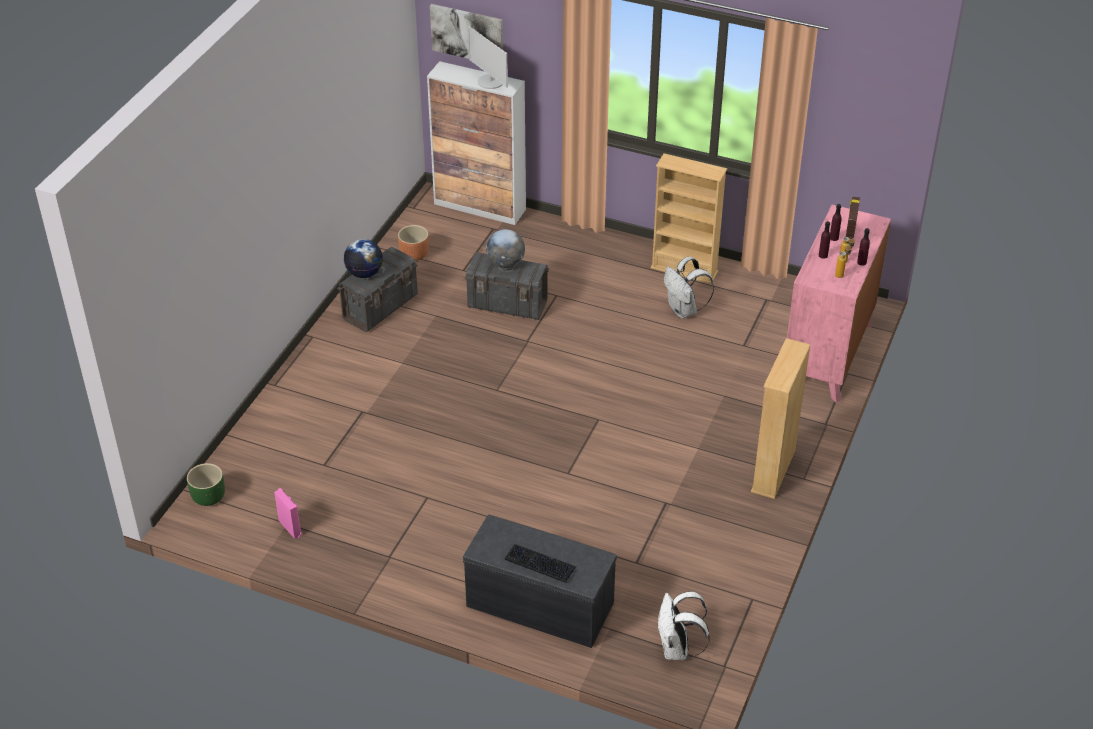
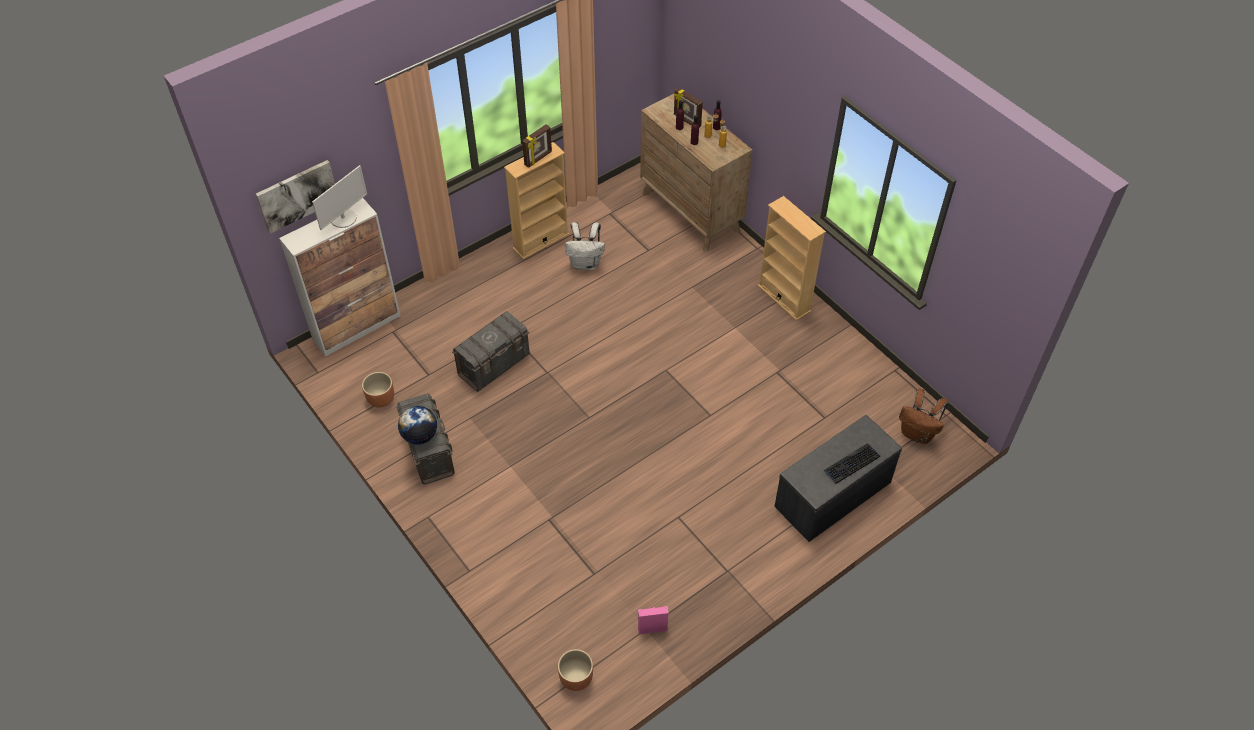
camera: 60 degrees left, 10 degrees up
(209, 497) = (576, 678): green planter -> brown planter
(490, 82) = (343, 218): monitor -> monitor turned 45 degrees counterclockwise
(506, 263) = (485, 336): globe -> none
(677, 649) = (917, 434): white backpack -> brown backpack
(694, 168) = (538, 159): none -> picture frame
(827, 355) = (691, 212): pink dresser -> brown dresser

